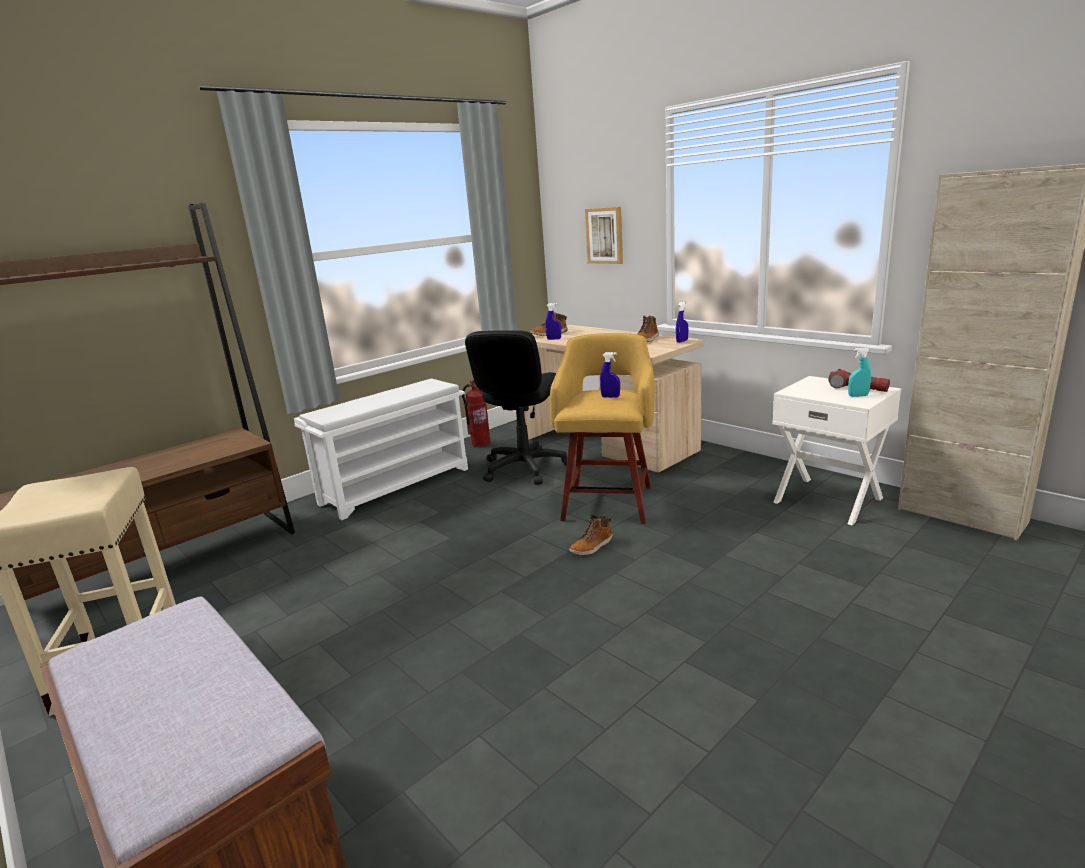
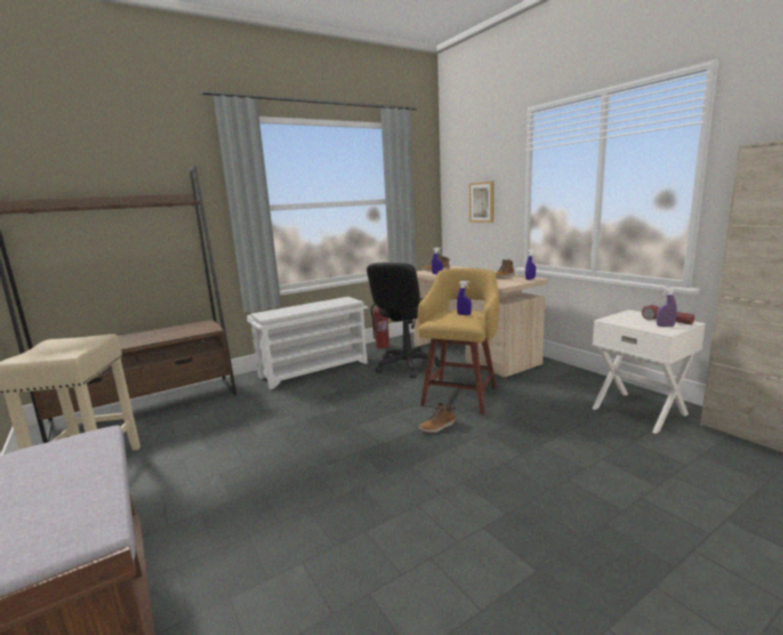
camera: 10 degrees right, 5 degrees down
(858, 396) = (665, 326): turquoise spray bottle -> purple spray bottle

